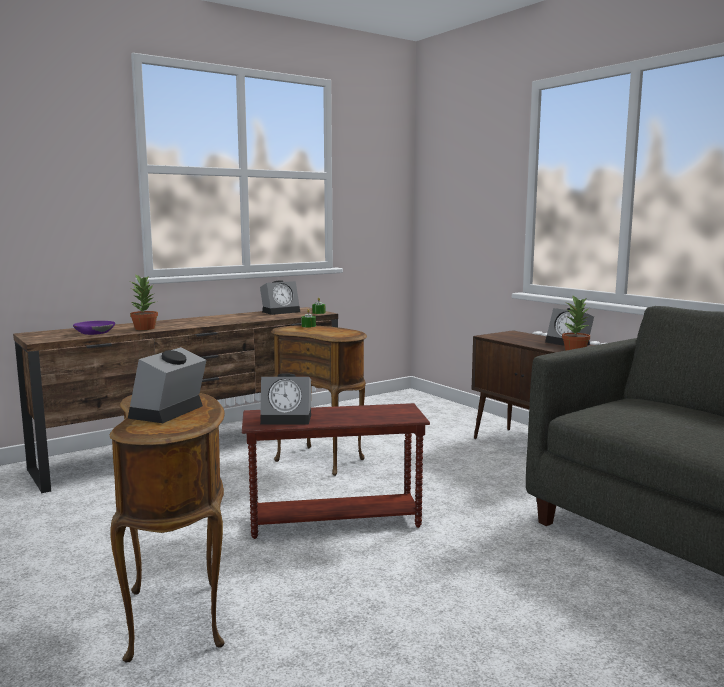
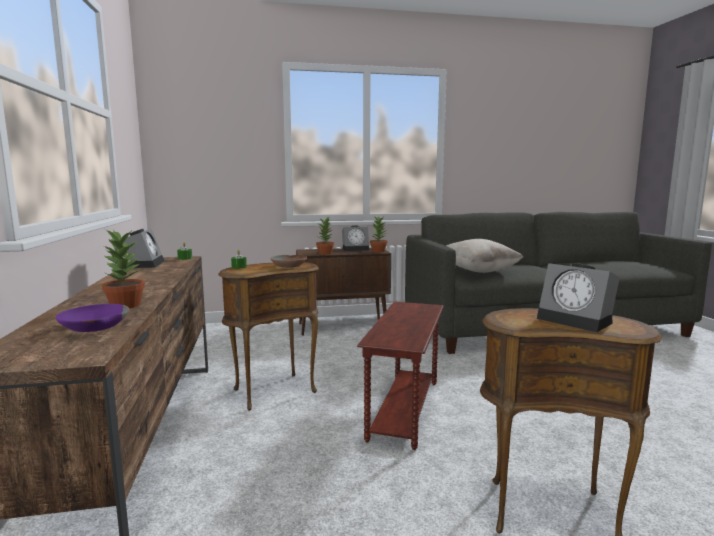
camera: 65 degrees left, 0 degrees up
(288, 418) = (403, 333): alarm clock -> none
(334, 333) = (289, 265): none -> brown bowl
(509, 339) = (325, 253): none -> potted plant
(633, 412) = (478, 271): none -> beige pillow

